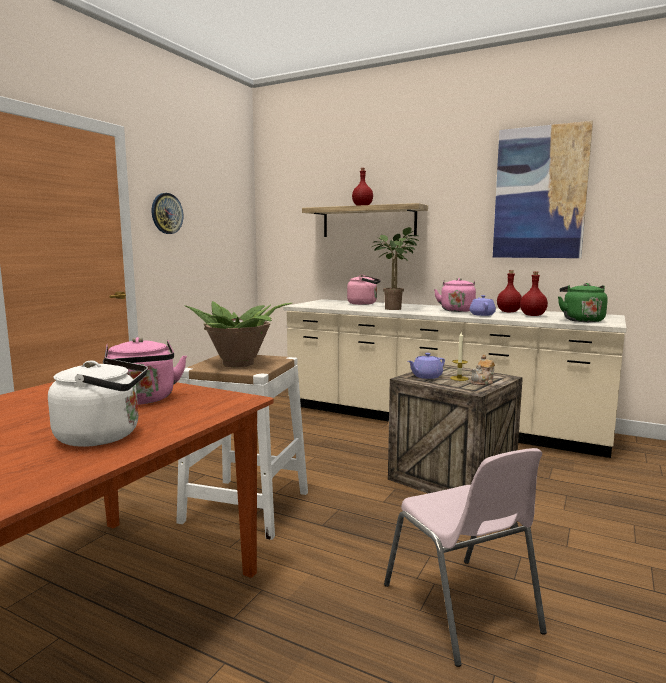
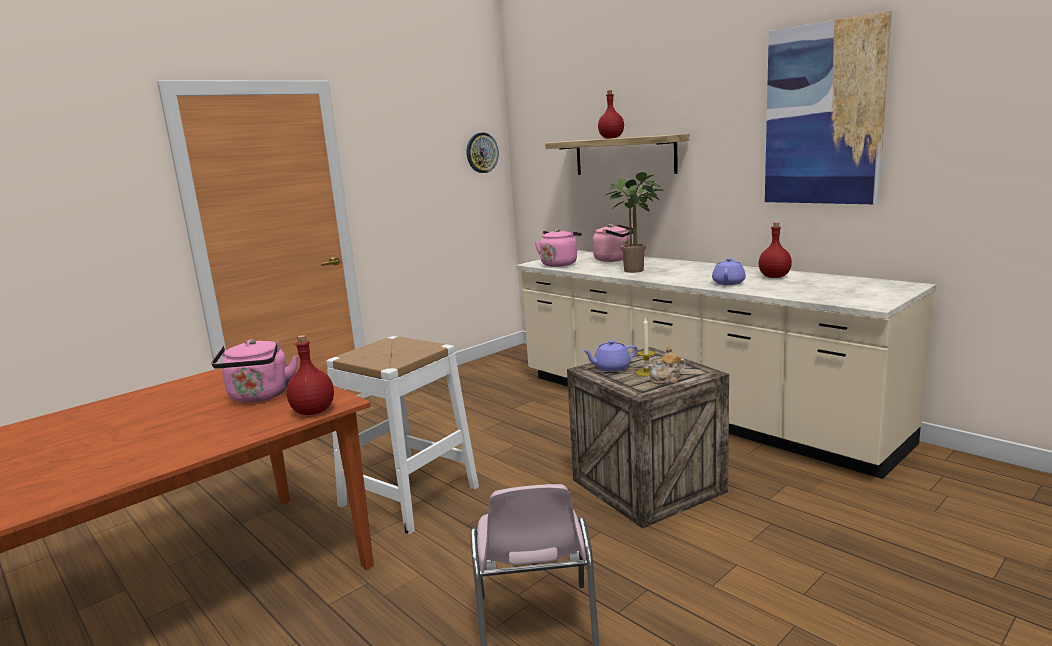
camera: 20 degrees right, 5 degrees up
(104, 436) = (190, 437): white kettle -> none
(166, 213) = (386, 166): wall clock -> wall clock (481, 153)
(239, 364) = (388, 353): potted plant -> none
(457, 310) = (710, 273): pink kettle -> pink kettle (560, 264)
(532, 315) = (795, 285): red bottle -> red bottle (314, 411)
(581, 320) = (847, 296): green kettle -> none

